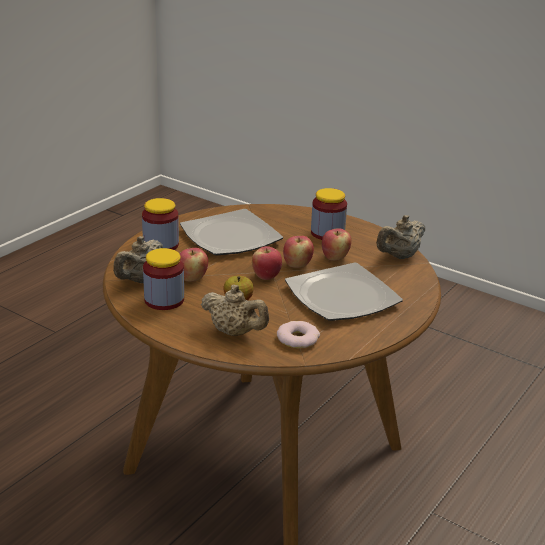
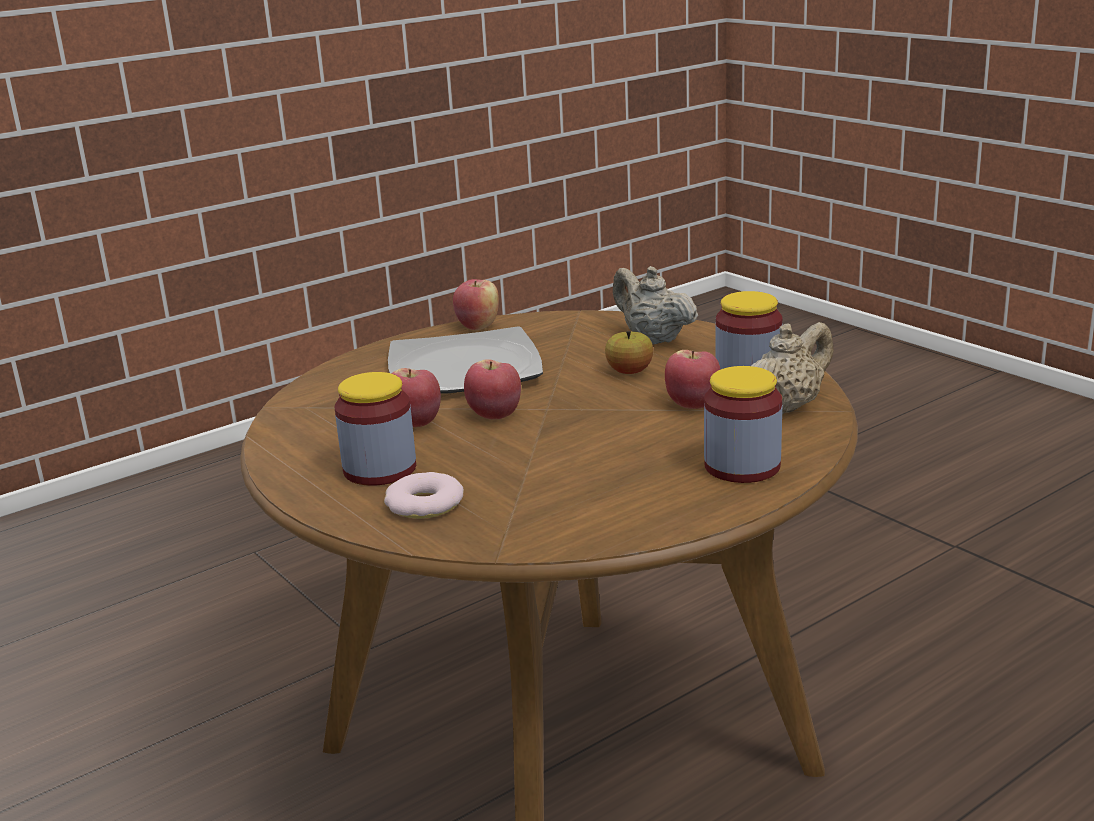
camera: 160 degrees left, 5 degrees down
(230, 237) = (588, 474): plate -> none
(266, 276) = (563, 400): apple -> apple (478, 326)
(297, 339) = (571, 330): donut -> donut (424, 504)
(399, 256) = (299, 418): beige teapot -> none

